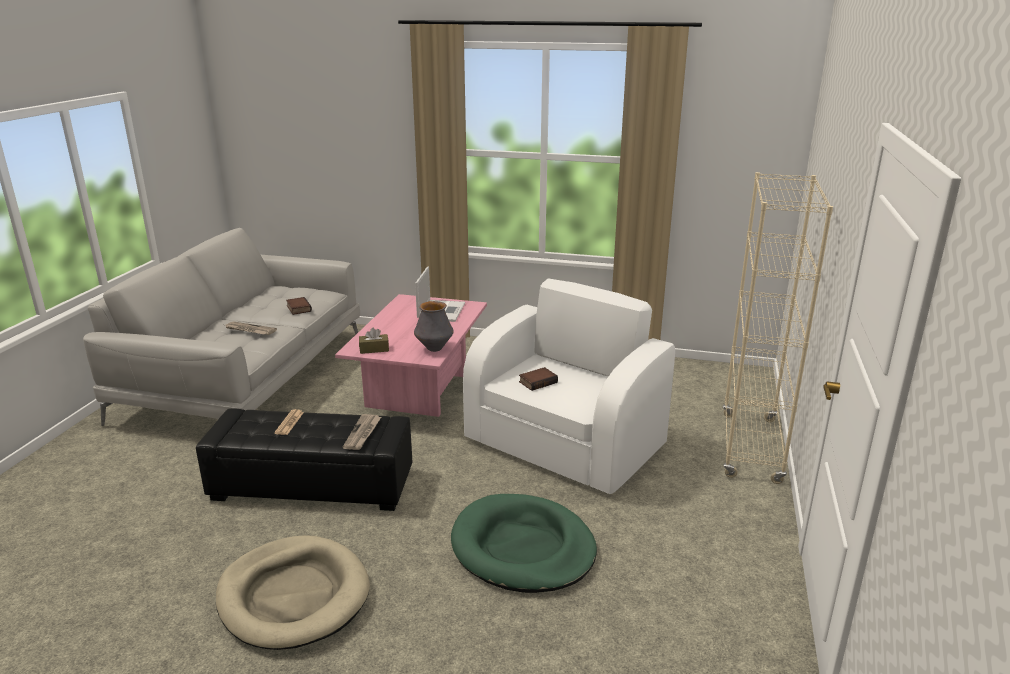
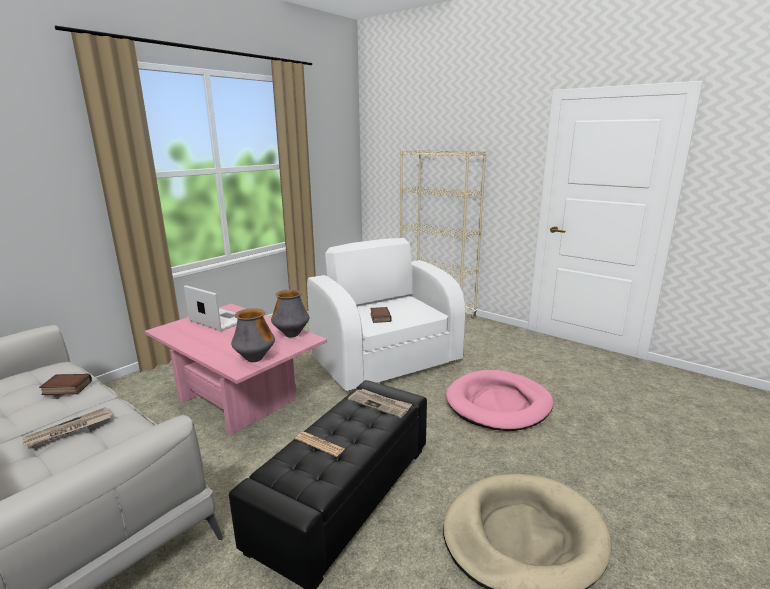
camera: 65 degrees left, 5 degrees down
(374, 349) = (255, 359): brown tissue box -> vase
(522, 548) = (498, 404): green dog bed -> pink dog bed

